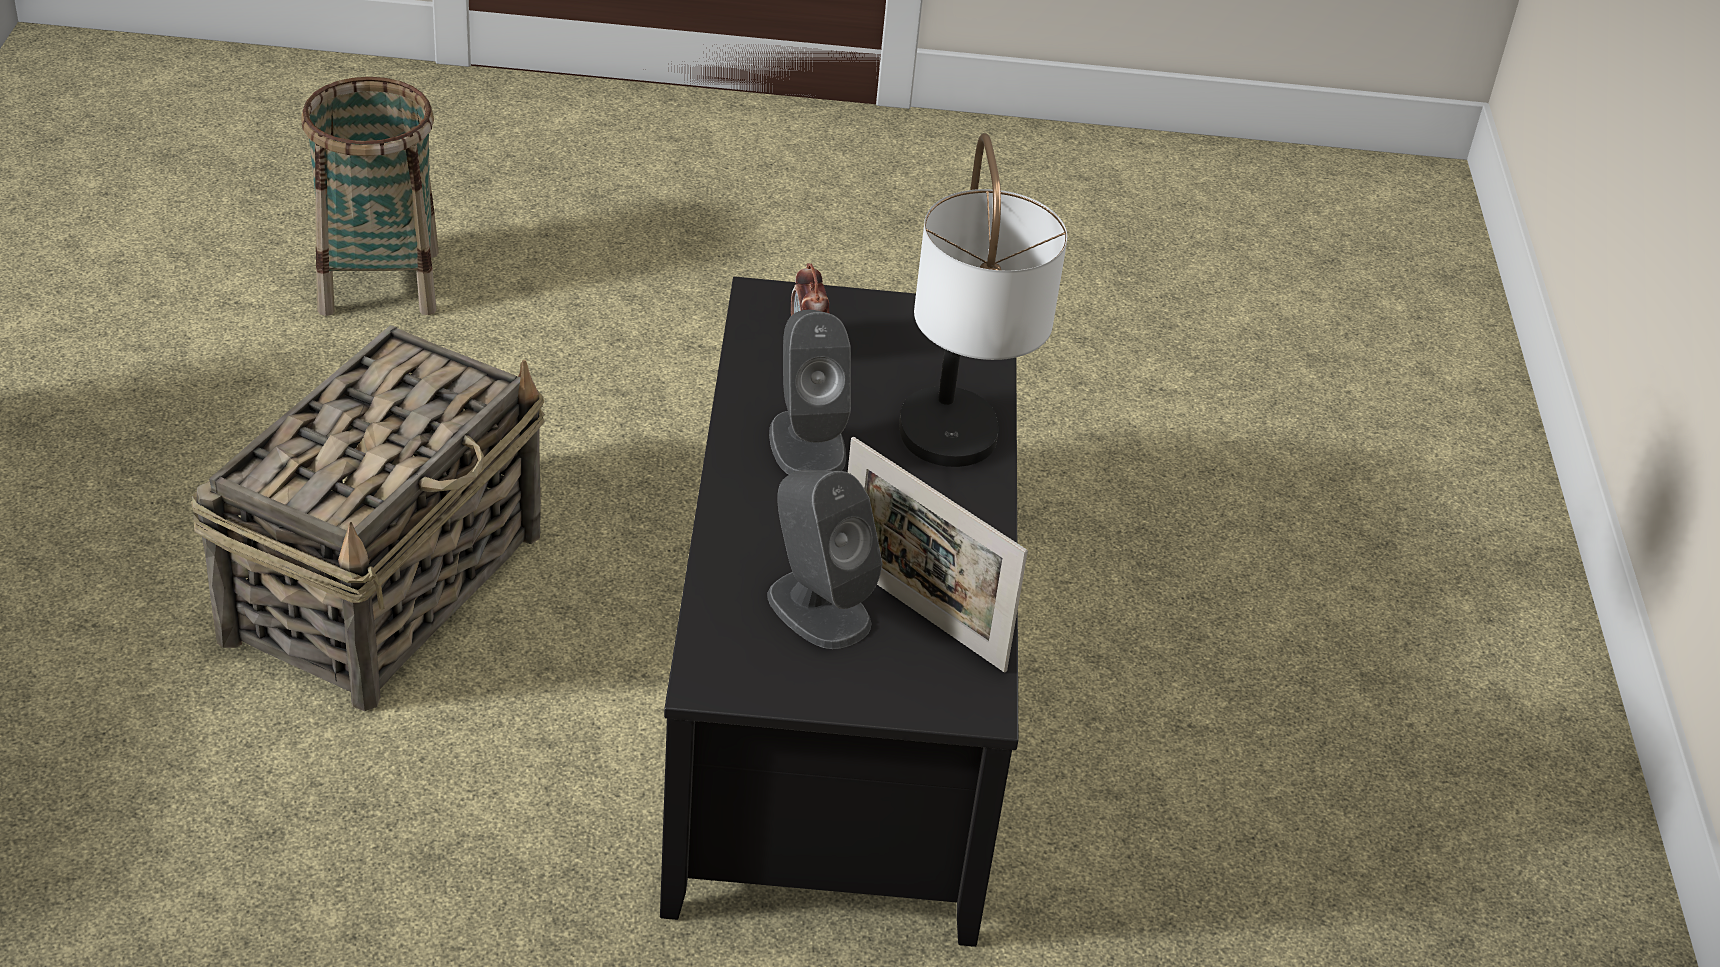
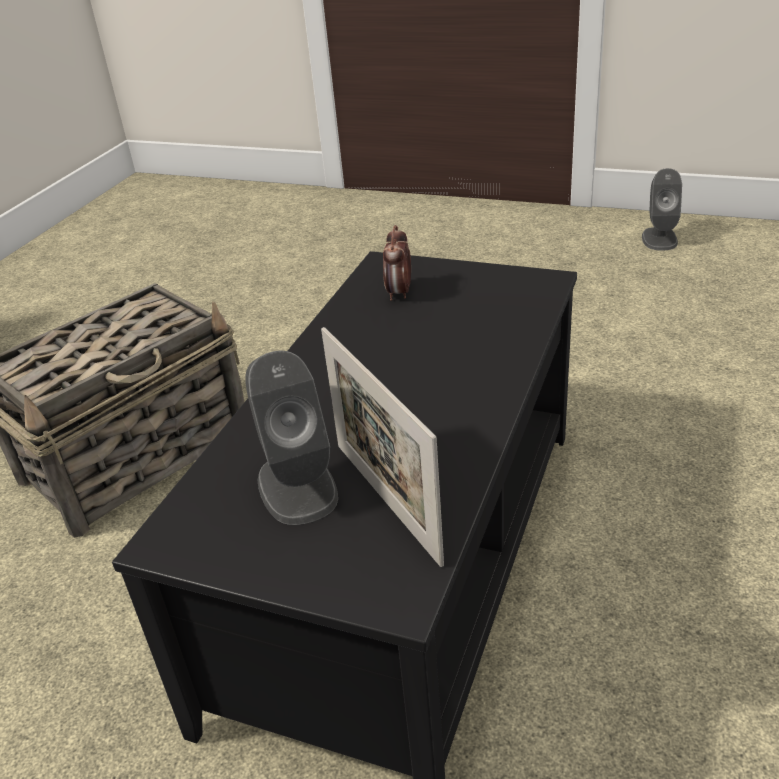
camera: 25 degrees right, 5 degrees down
(379, 281) = (237, 286): basket -> none
(807, 443) = (361, 357): grey speaker -> grey speaker (659, 239)
(953, 467) = (473, 382): table lamp -> none

